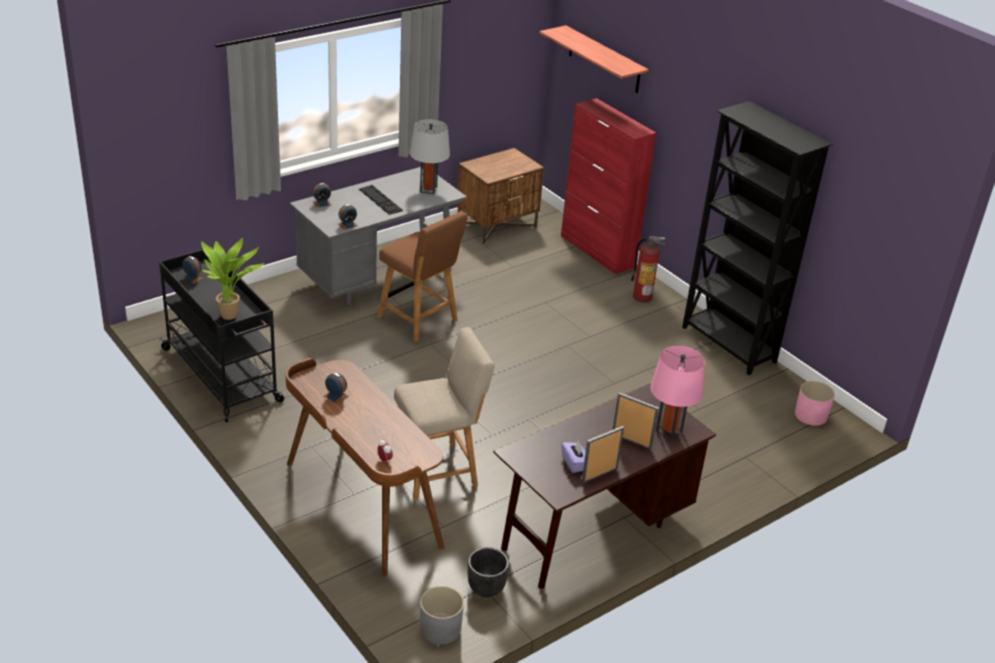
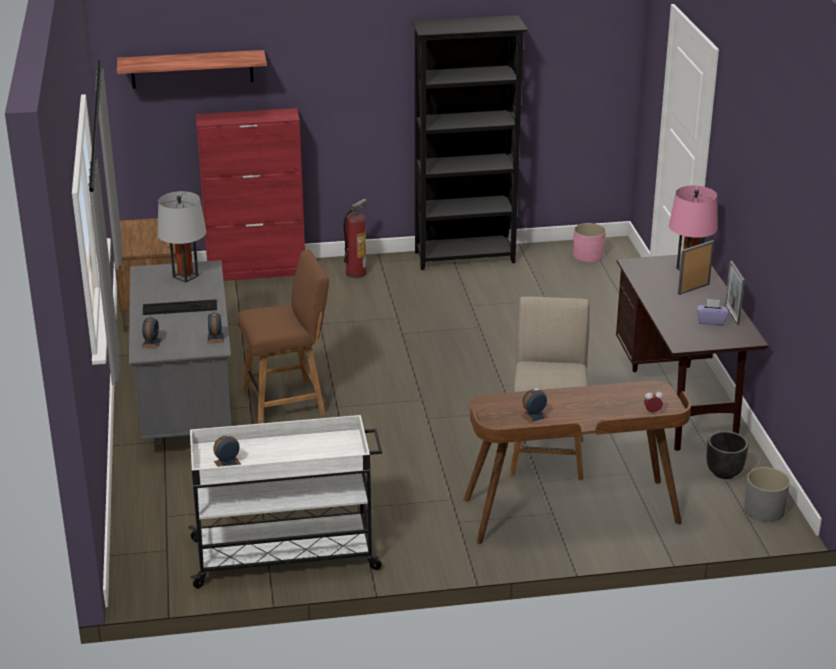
camera: 60 degrees left, 5 degrees down
(222, 376) = (287, 555): black cart -> white cart
(232, 315) = (330, 451): potted plant -> none

